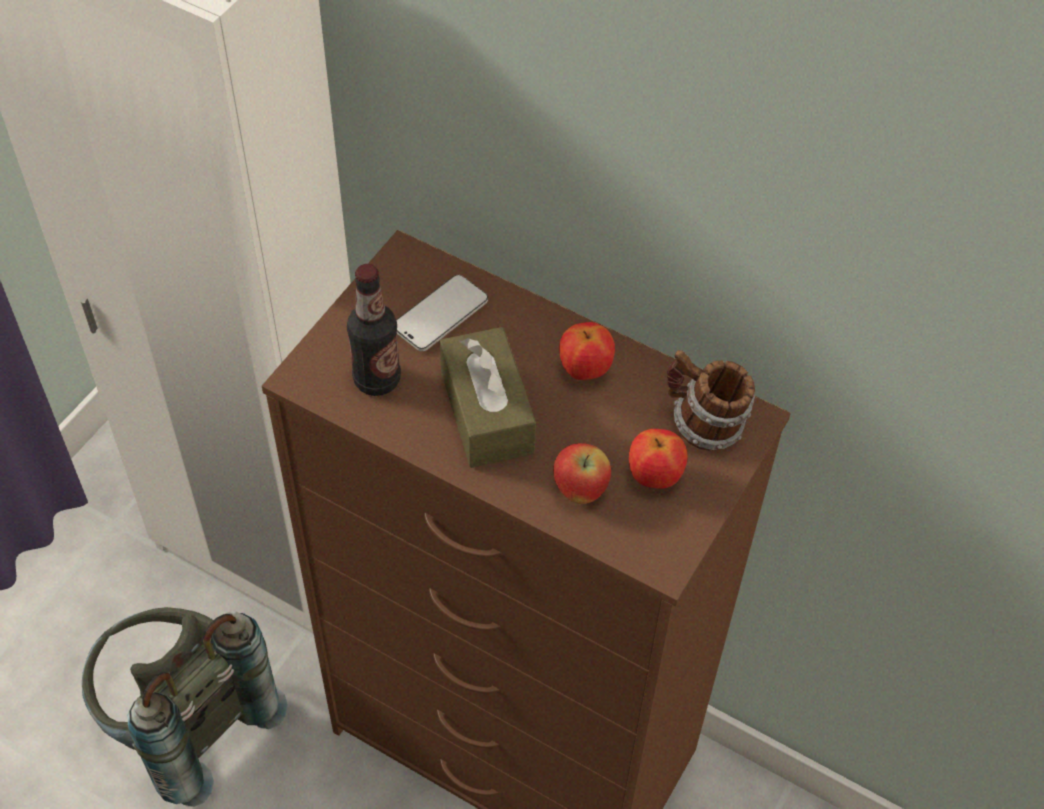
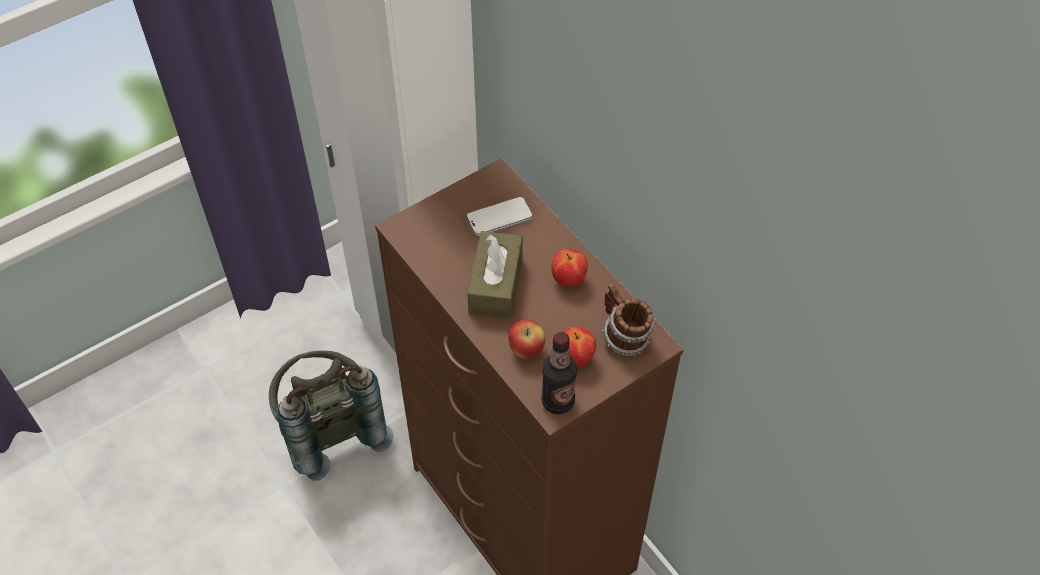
camera: 25 degrees right, 0 degrees up
(377, 379) = (442, 243): bottle -> bottle (558, 401)

